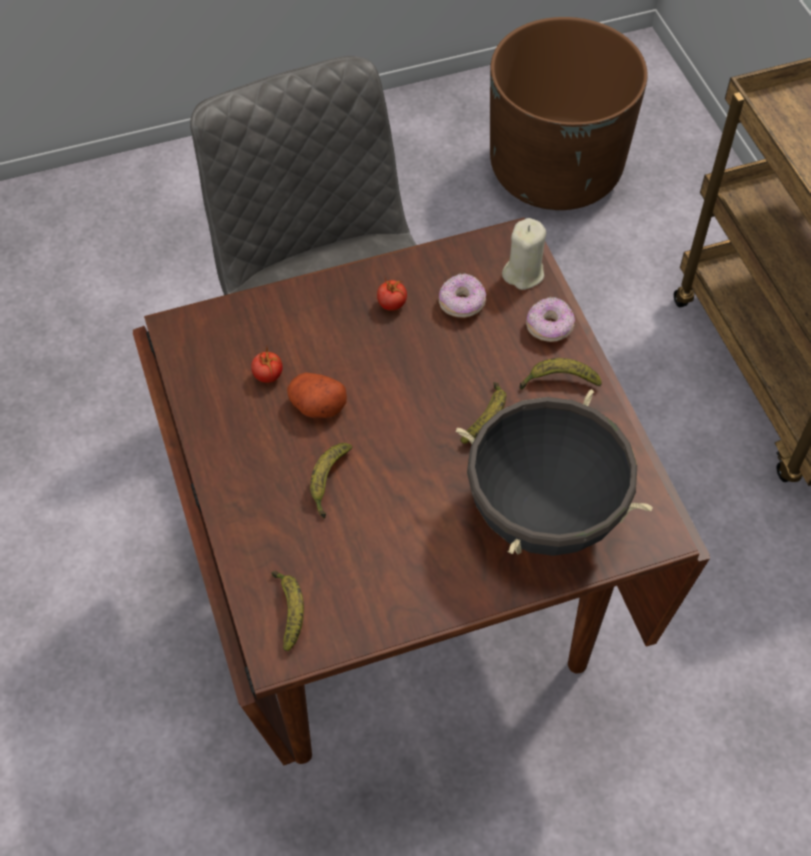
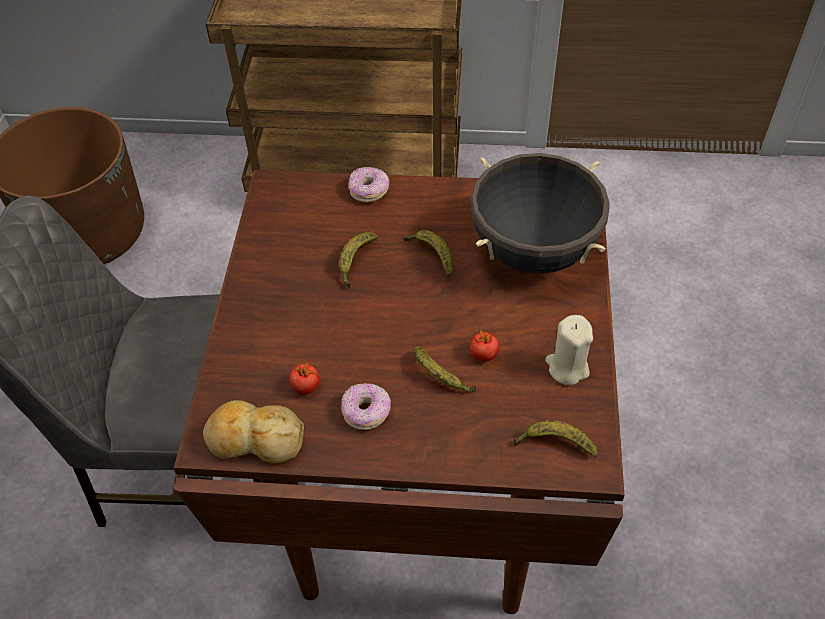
camera: 65 degrees left, 5 degrees down
(194, 361) = (255, 439): none -> bread
(316, 405) = (358, 361): potato -> none
(392, 304) = (285, 277): tomato -> tomato (483, 354)
(462, 303) = (313, 233): donut -> donut (366, 412)
(523, 273) = (308, 188): beige candle -> beige candle (567, 367)
(558, 381) = (421, 203): banana -> banana (355, 262)

